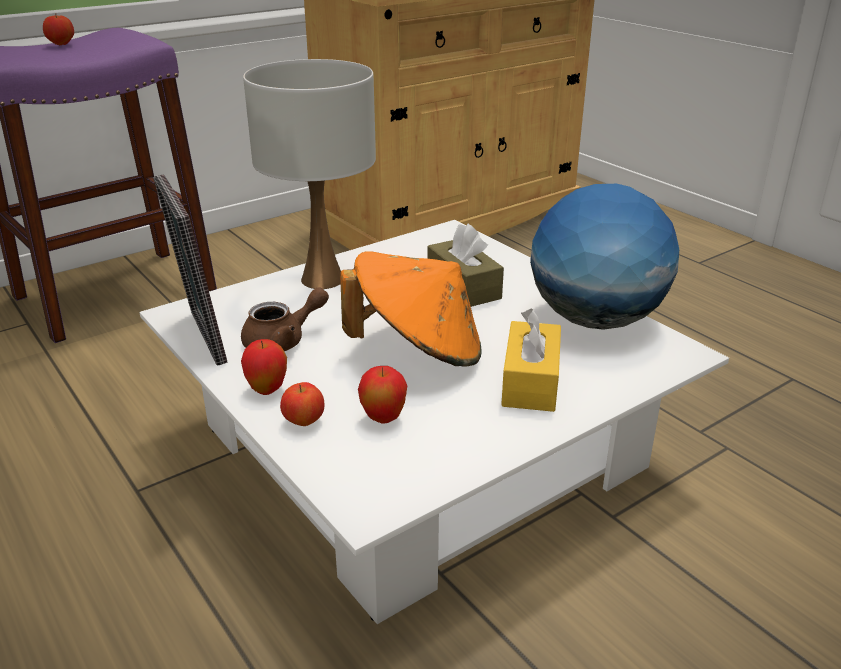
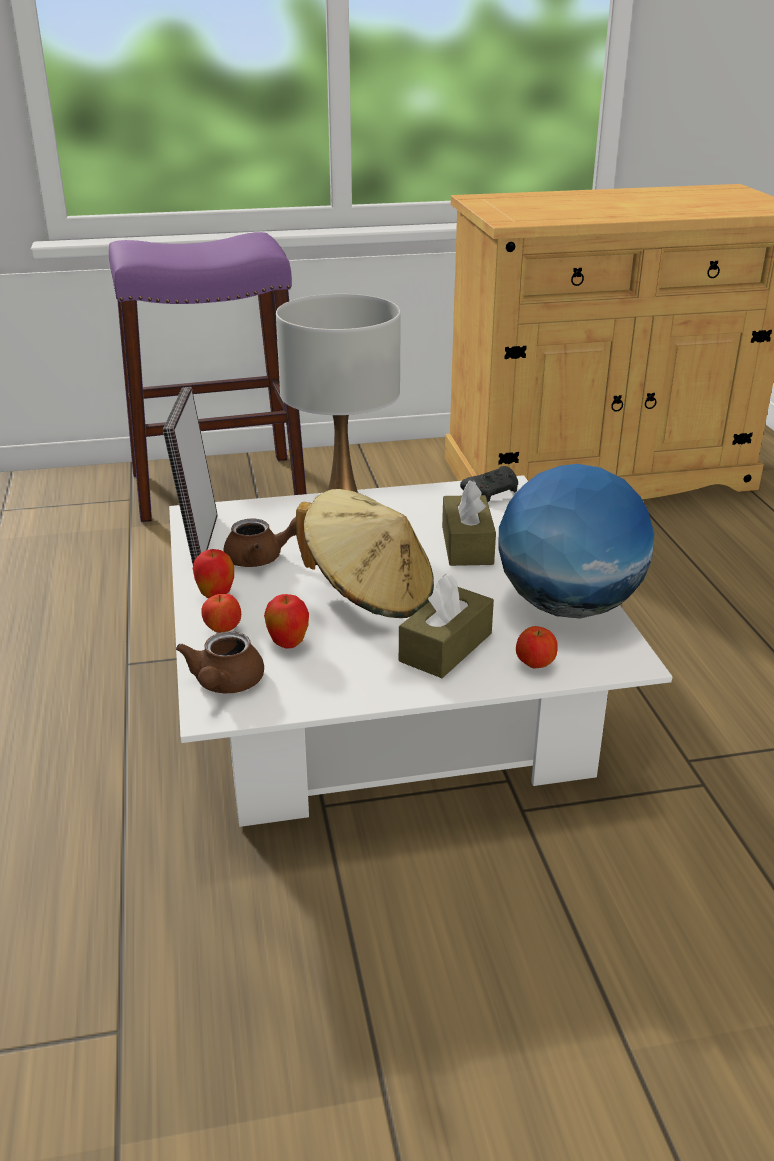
camera: 25 degrees right, 0 degrees up
(61, 44) = (198, 246): apple -> apple (535, 664)
(355, 478) = (224, 685): none -> brown teapot
(418, 351) = (369, 594): orange hat -> beige hat
(442, 238) = (492, 492): none -> black game controller
(530, 382) = (446, 647): yellow tissue box -> brown tissue box

